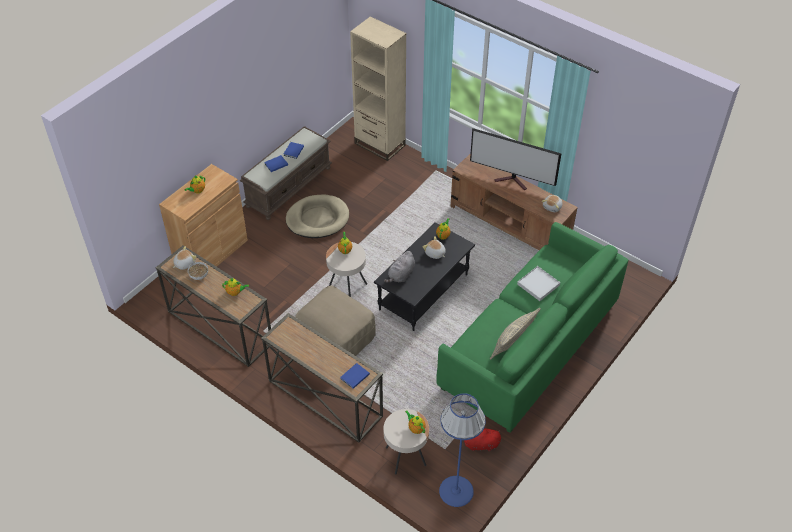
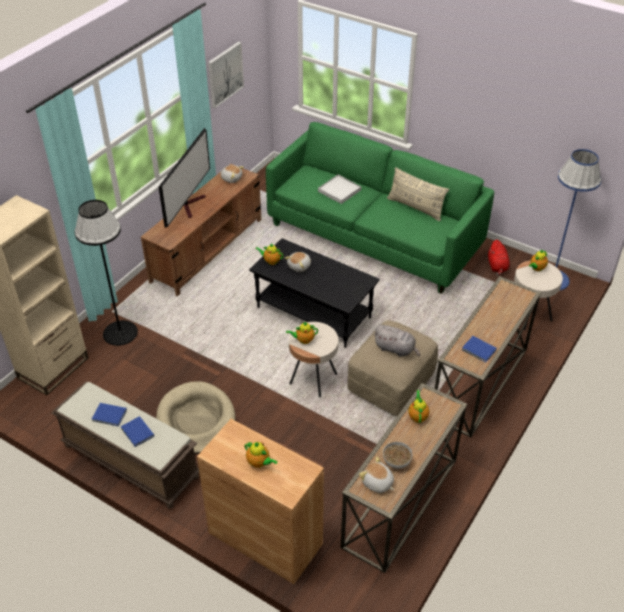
camera: 95 degrees left, 5 degrees down
(354, 376) = (511, 296): blue book -> blue book (479, 350)
(401, 275) = (336, 291): grey plush toy -> grey plush toy (396, 349)
(411, 176) = (120, 333): none -> black floor lamp
(618, 149) = (225, 74): none -> picture

